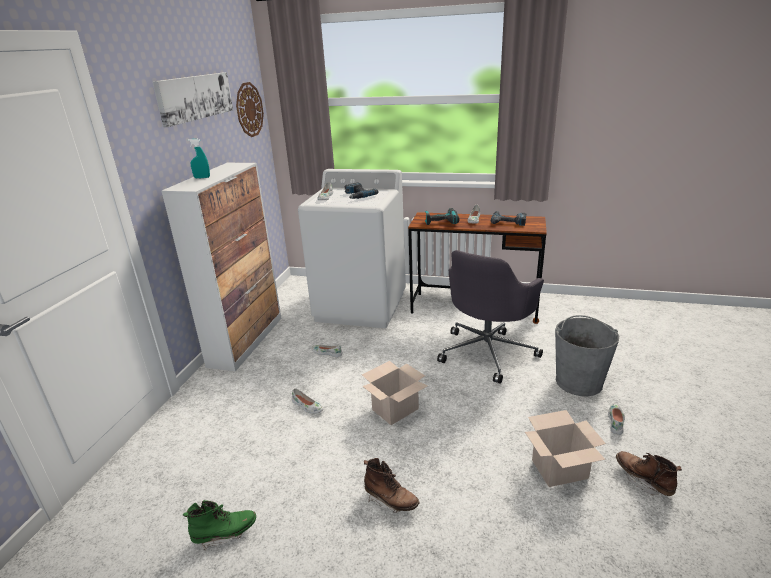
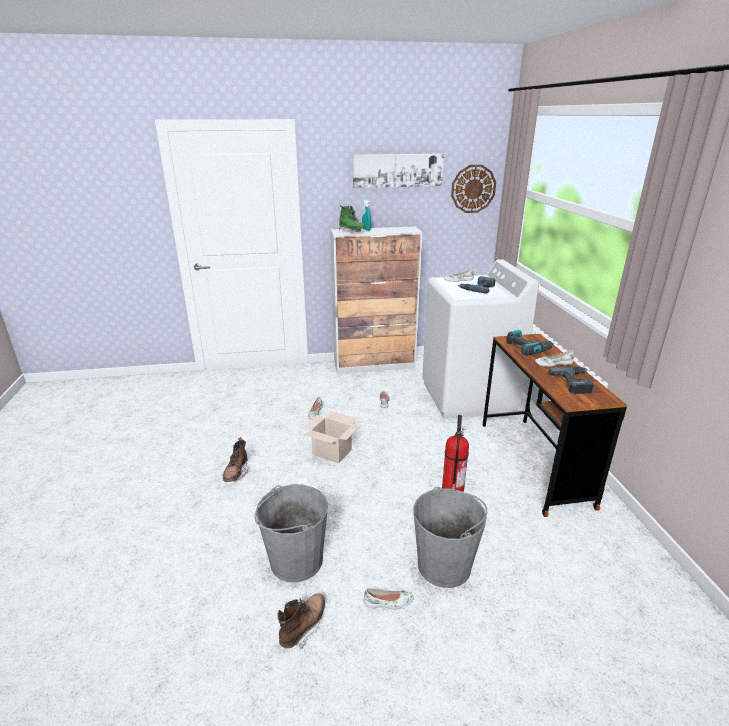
camera: 65 degrees right, 0 degrees up
(225, 534) = (197, 421): green boot -> green boot (352, 231)
(488, 352) = (452, 487): grey office chair -> fire extinguisher
(559, 470) = (296, 560): cardboard box -> grey bucket

